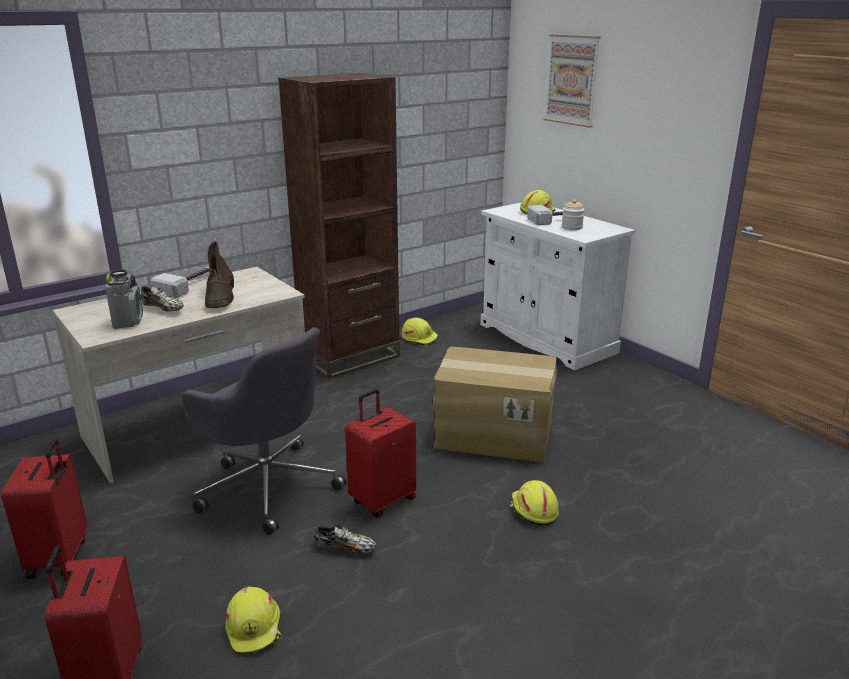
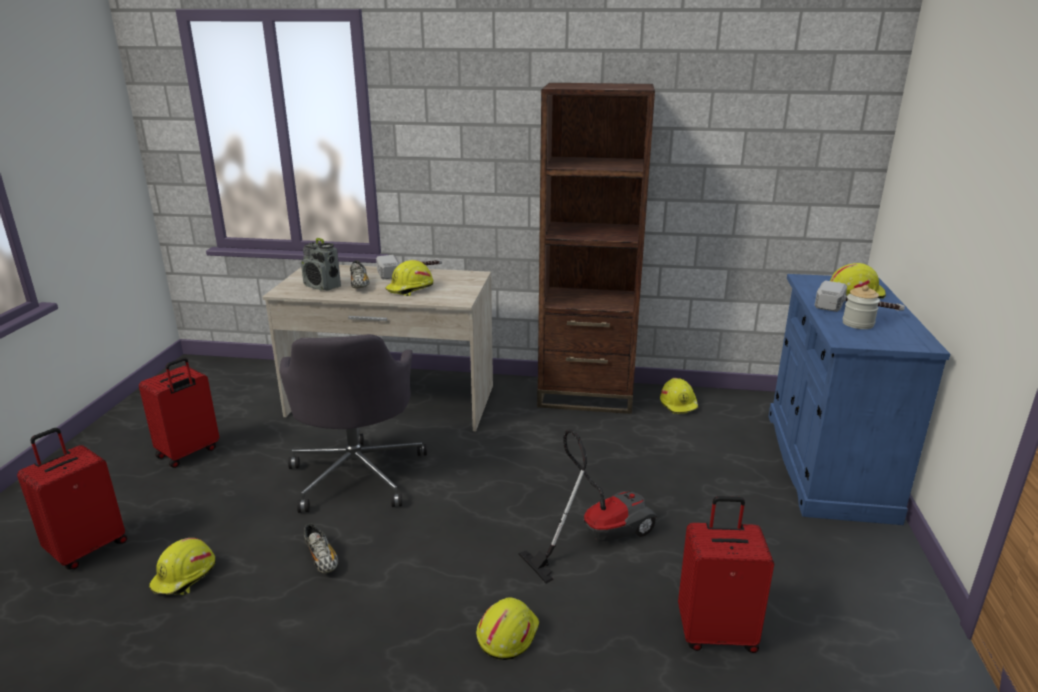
camera: 45 degrees right, 0 degrees up
(128, 321) = (322, 286): radio -> radio turned 90 degrees clockwise
(220, 298) = (410, 289): brown boot -> yellow hard hat
(382, 500) = (407, 537): red suitcase -> red suitcase (716, 632)
(494, 434) = (596, 535): cardboard box -> vacuum cleaner
(546, 338) = (827, 464): white cabinet -> blue cabinet
(572, 80) = (945, 116): picture -> none

